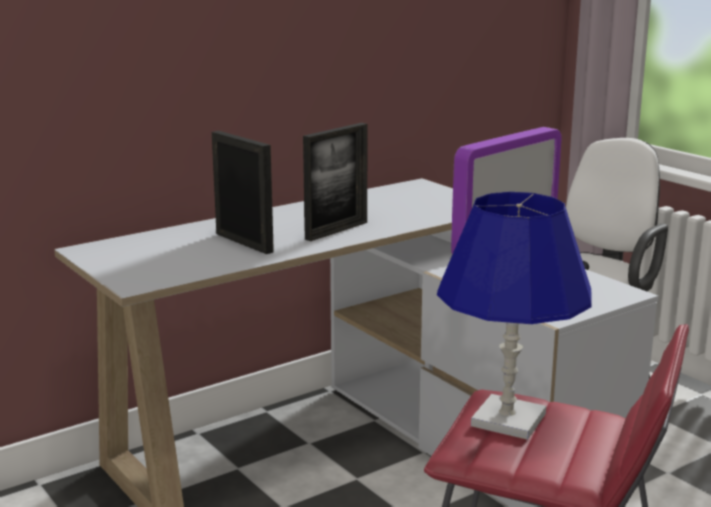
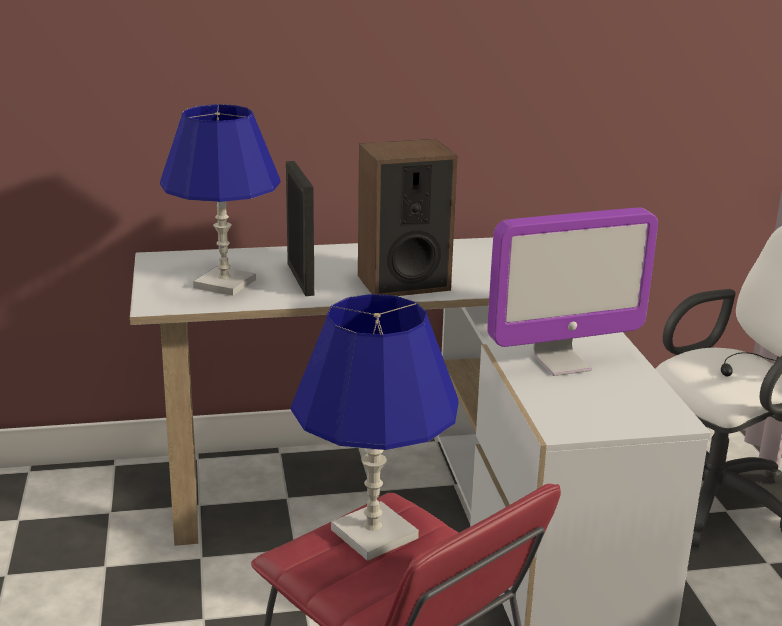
camera: 25 degrees right, 5 degrees up
(178, 257) = (225, 283): none -> blue table lamp
(336, 230) = (403, 282): picture frame -> speaker

